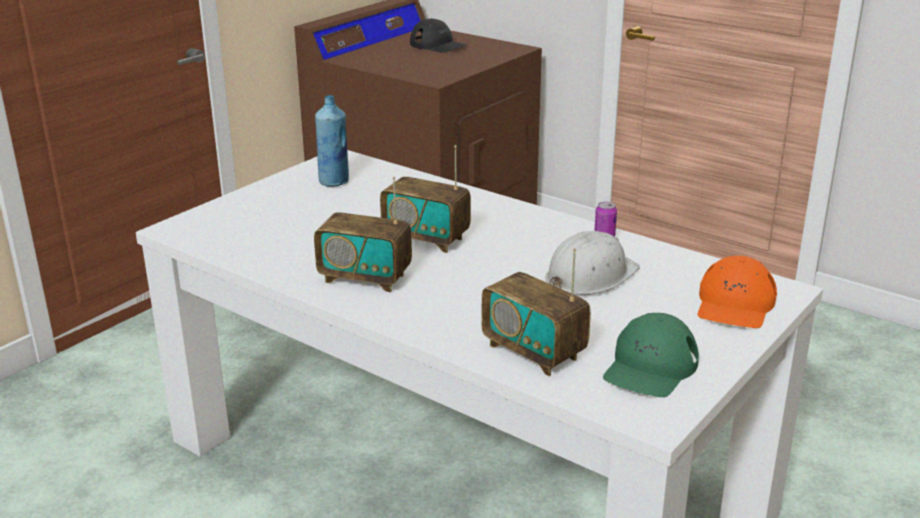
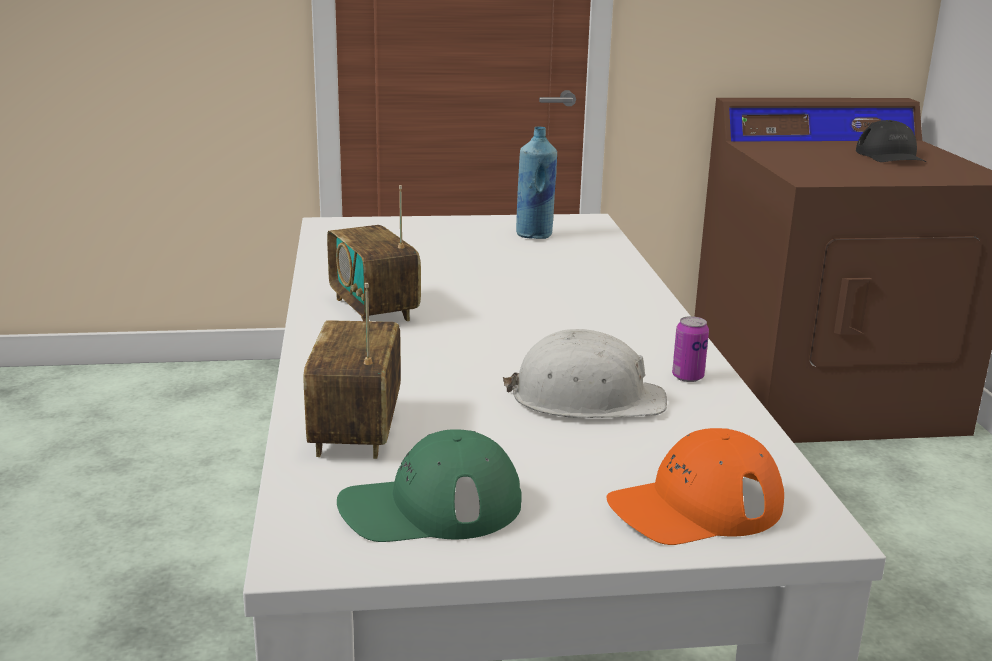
camera: 45 degrees right, 5 degrees down
(426, 239) = (503, 303): radio -> none

